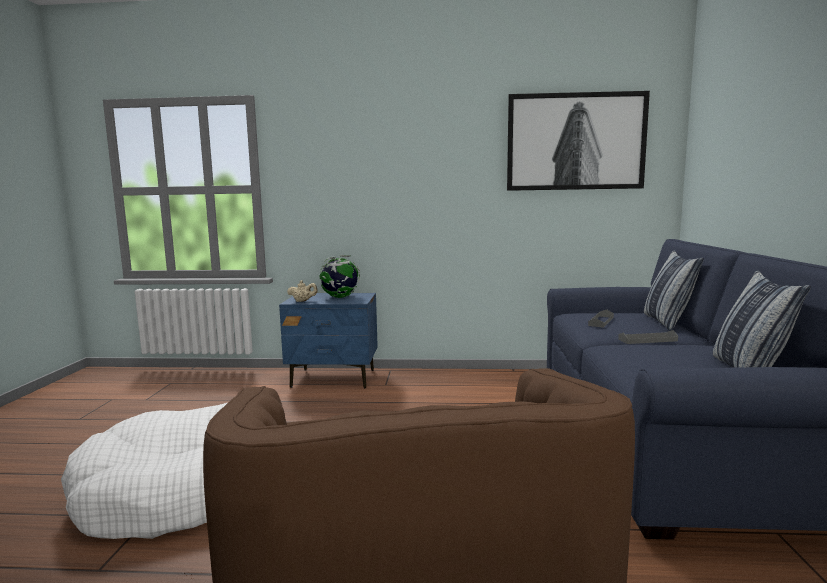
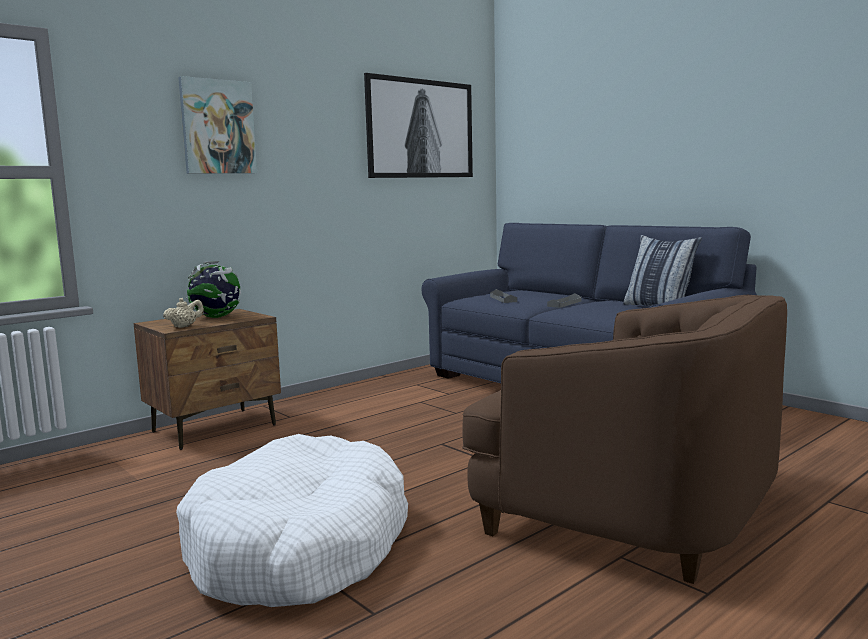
camera: 45 degrees left, 0 degrees up
(334, 378) = (215, 428): blue nightstand -> brown nightstand
(367, 153) = (218, 127): none -> picture
(667, 322) = (542, 292): pillow -> none

